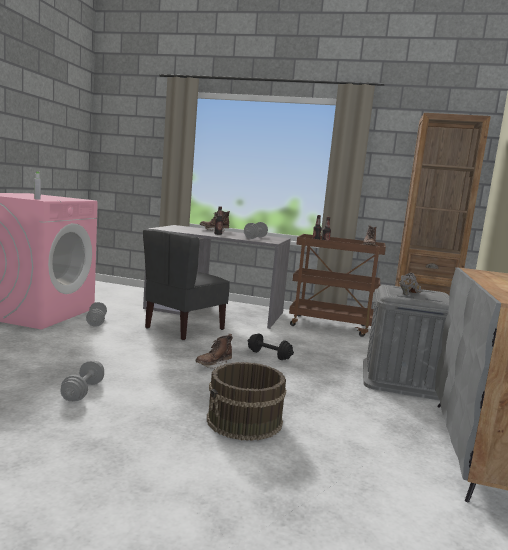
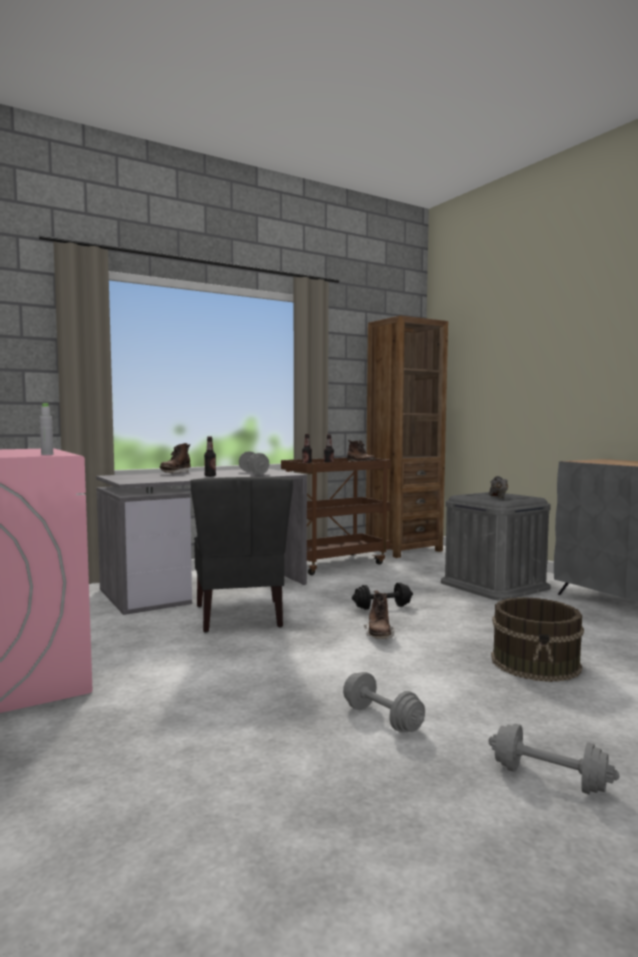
camera: 45 degrees left, 5 degrees down
(96, 322) = (127, 652): grey dumbbell -> grey dumbbell (549, 779)

